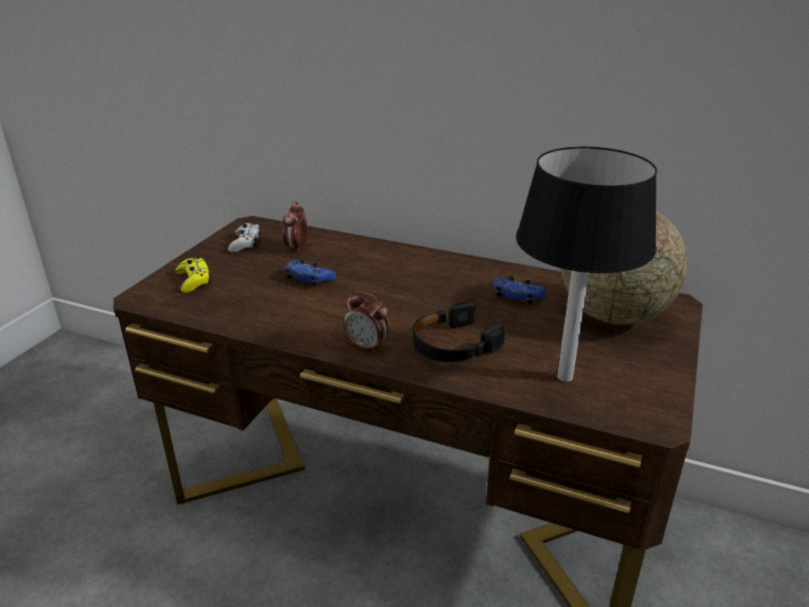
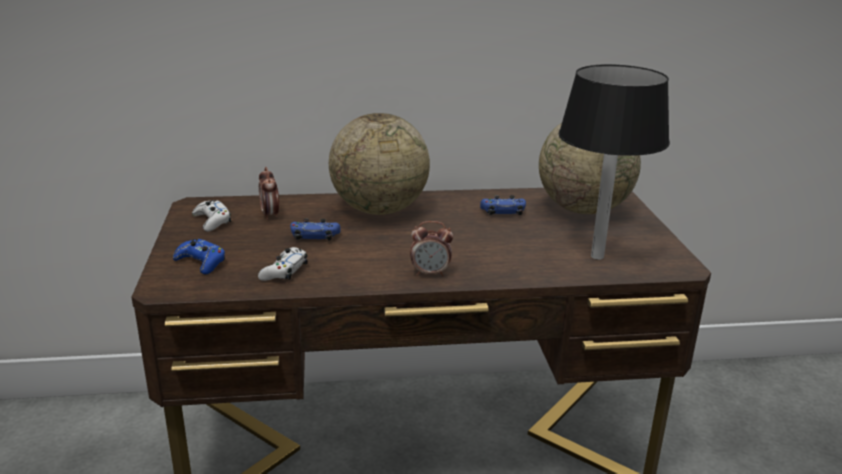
camera: 30 degrees left, 5 degrees down
(194, 280) = (201, 262): yellow game controller -> blue game controller
(246, 307) = (284, 271): none -> white game controller
(396, 265) = (379, 210): none -> globe
(453, 345) = (496, 256): black headphones -> none

